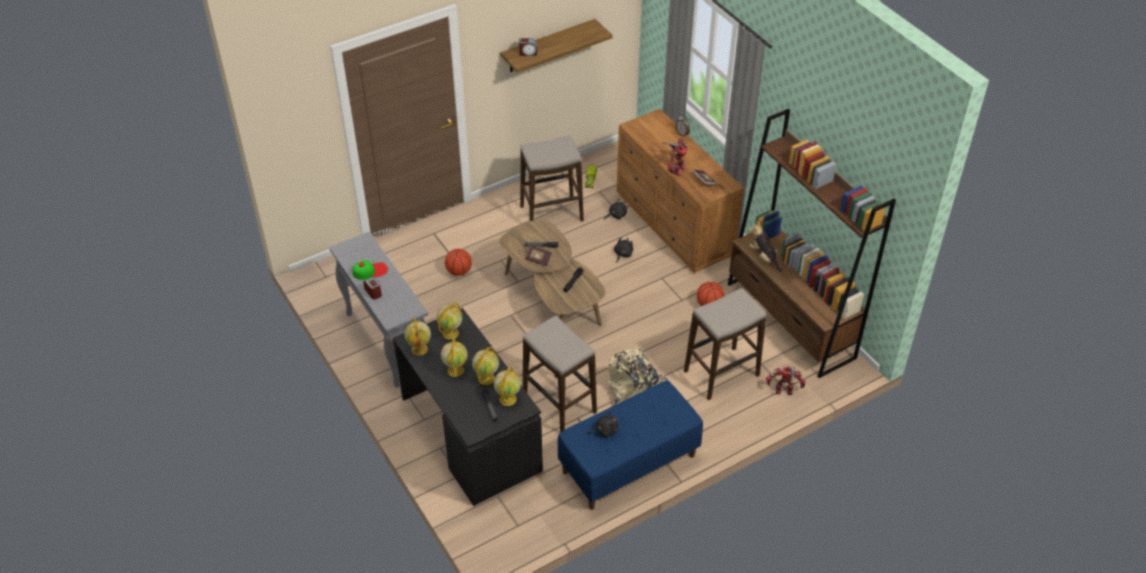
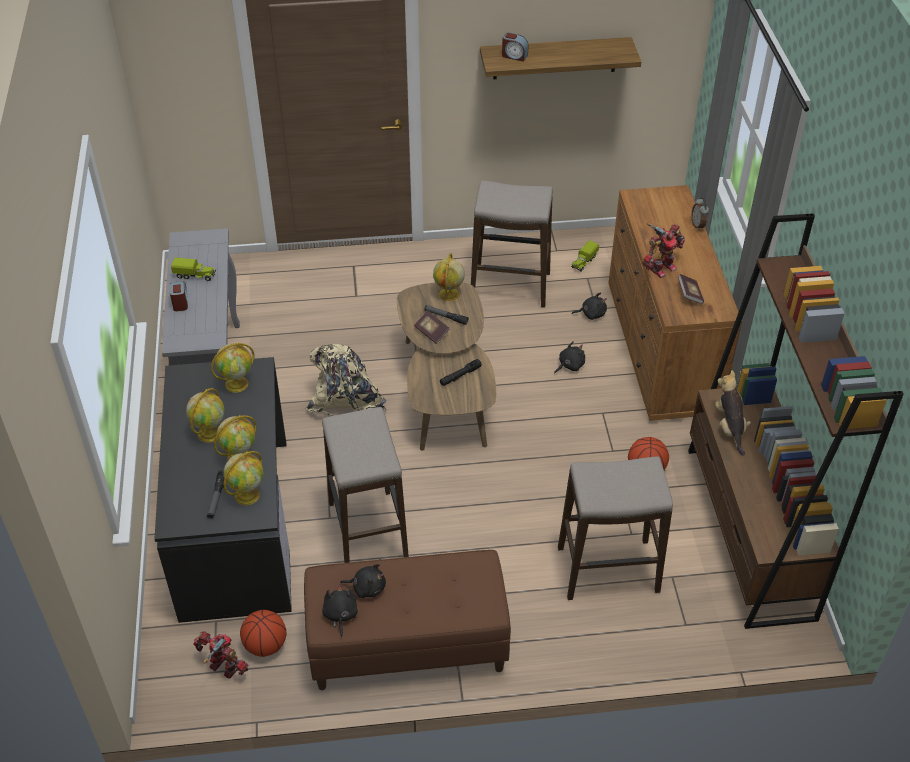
camera: 25 degrees right, 0 degrees up
(370, 271) = (195, 275): cap -> toy truck
(419, 349) = (186, 391): globe -> globe (449, 295)
(459, 271) = (353, 320): basketball -> basketball (265, 645)
(599, 452) = (340, 615): none -> black plush toy
(628, 464) = (407, 647): blue bench -> brown bench
(635, 389) = (478, 548): beige backpack -> beige backpack (348, 402)
(784, 391) = (683, 628): toy robot -> toy robot (224, 668)

